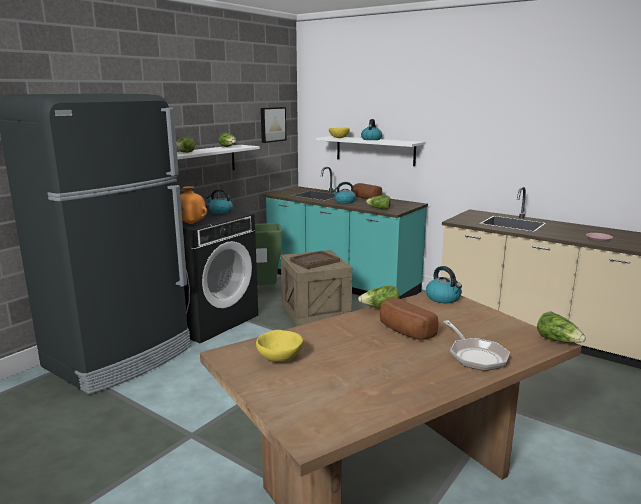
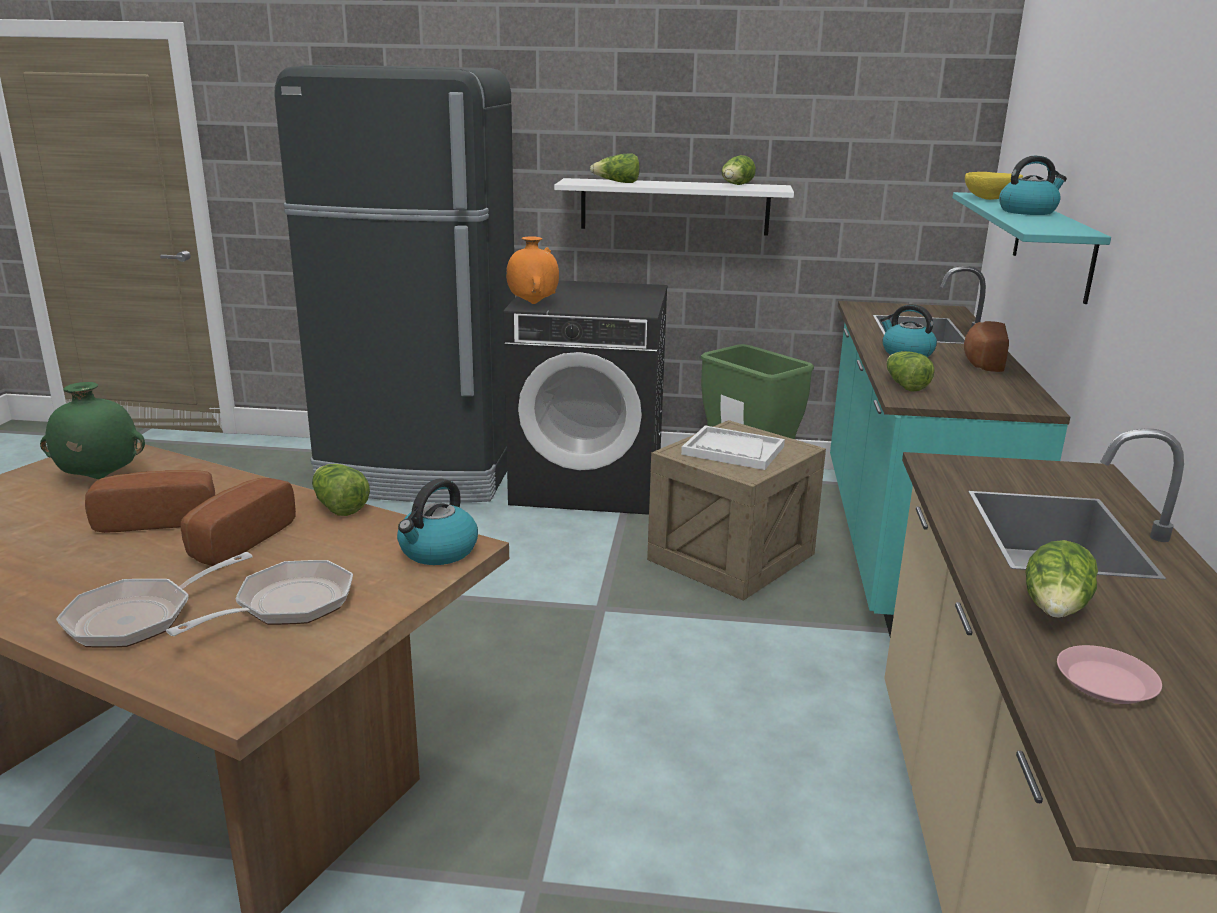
camera: 60 degrees right, 5 degrees up
(220, 211) = (634, 301): kettle -> none
(272, 124) = (902, 151): picture -> none
(280, 358) = (99, 478): yellow bowl -> green vase
(314, 261) = (732, 450): brown tray -> white tray
(360, 346) = (159, 519): none -> bread
(375, 150) = (1052, 245): white shelf -> turquoise shelf
(479, 328) = (286, 606): none -> frying pan
(558, 341) = (249, 704): lettuce -> lettuce (1055, 609)

